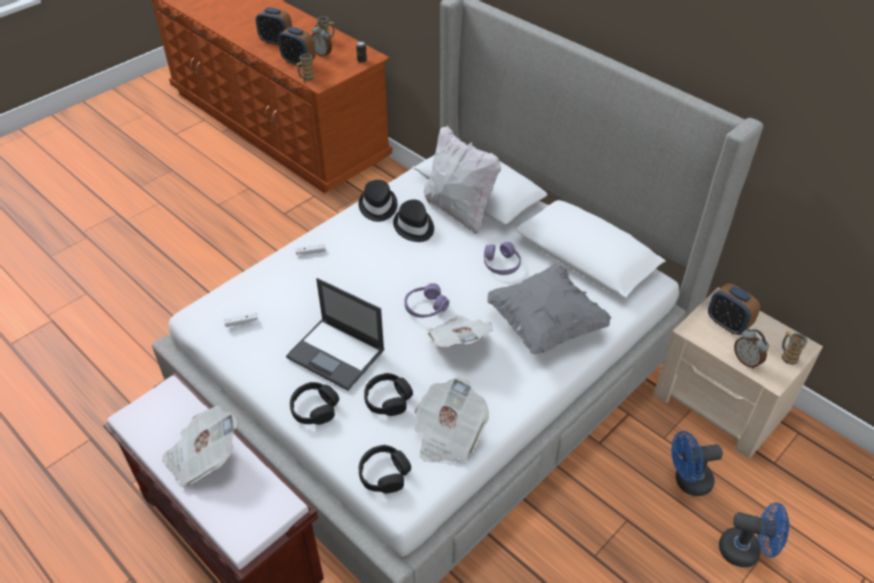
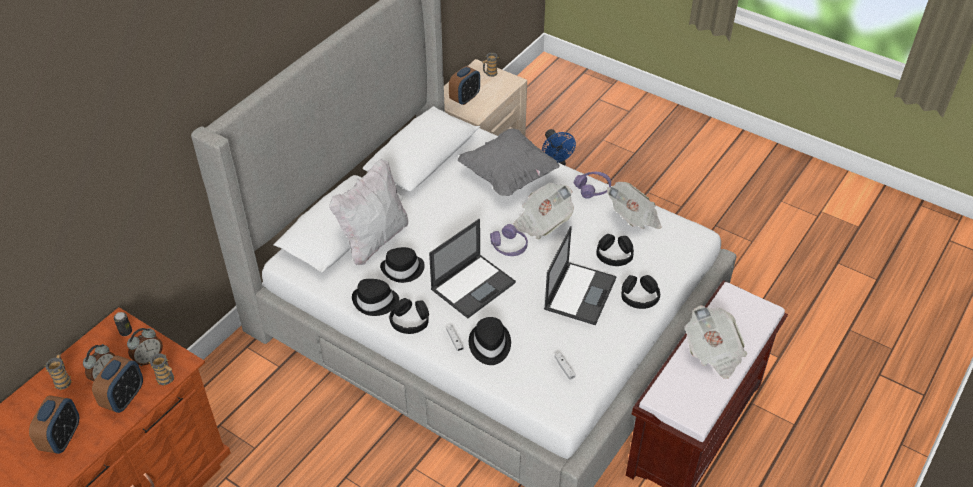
camera: 100 degrees left, 0 degrees up
(294, 273) = (489, 345): none -> black hat
(376, 272) = (473, 285): none -> laptop
(384, 474) = (681, 246): black headphones -> black headphones (410, 321)
(501, 264) = (443, 206): purple headphones -> purple headphones (593, 189)
(746, 361) = (499, 91): alarm clock -> alarm clock (148, 358)
(746, 551) = (599, 144): blue fan -> none

